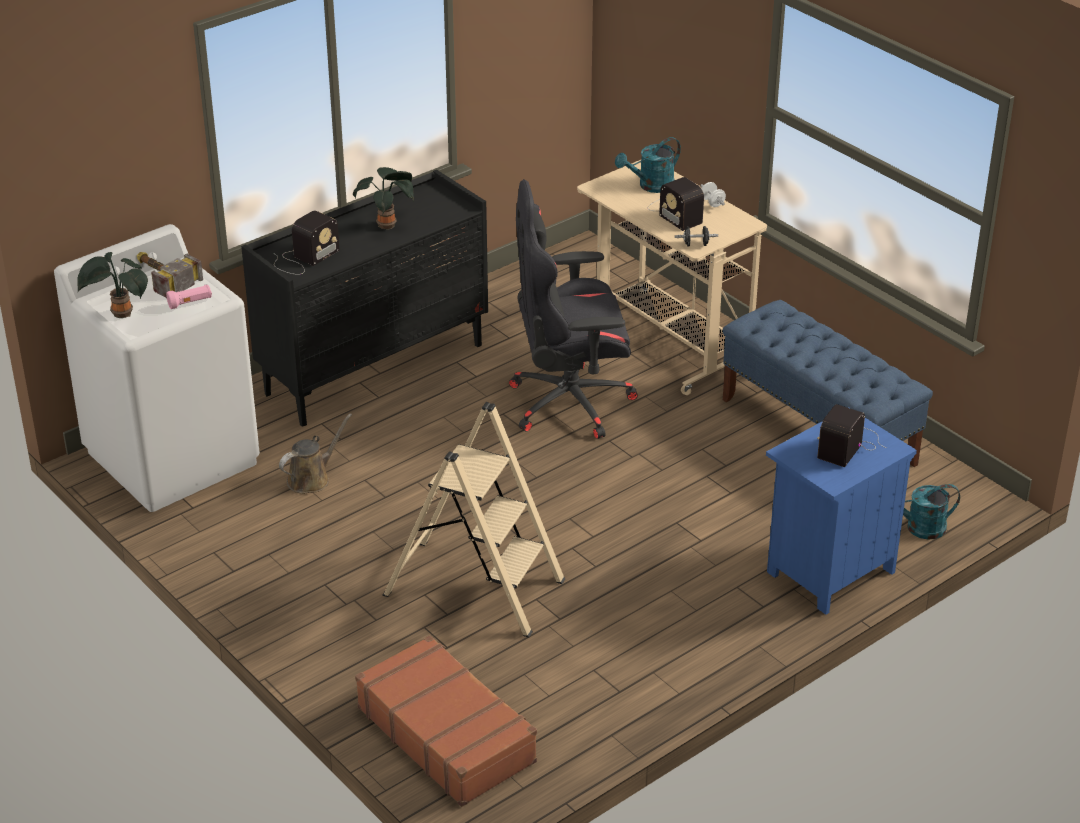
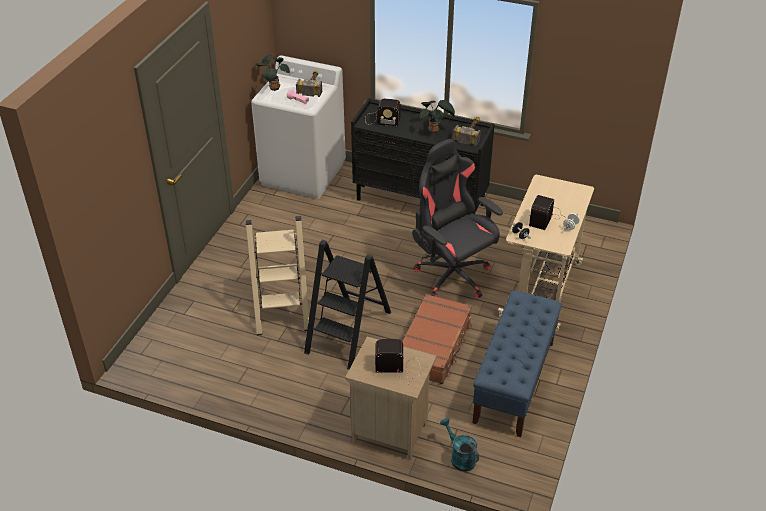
camera: 60 degrees right, 5 degrees up
(312, 479) = (320, 219): brown watering can -> none
(426, 198) = (471, 133): none -> hammer
(447, 734) = (172, 335): brown suitcase -> brown suitcase (434, 346)
(600, 539) = (349, 331): none -> black step ladder
(651, 186) = (563, 199): turquoise watering can -> none
(827, 571) = (389, 430): blue nightstand -> beige nightstand

